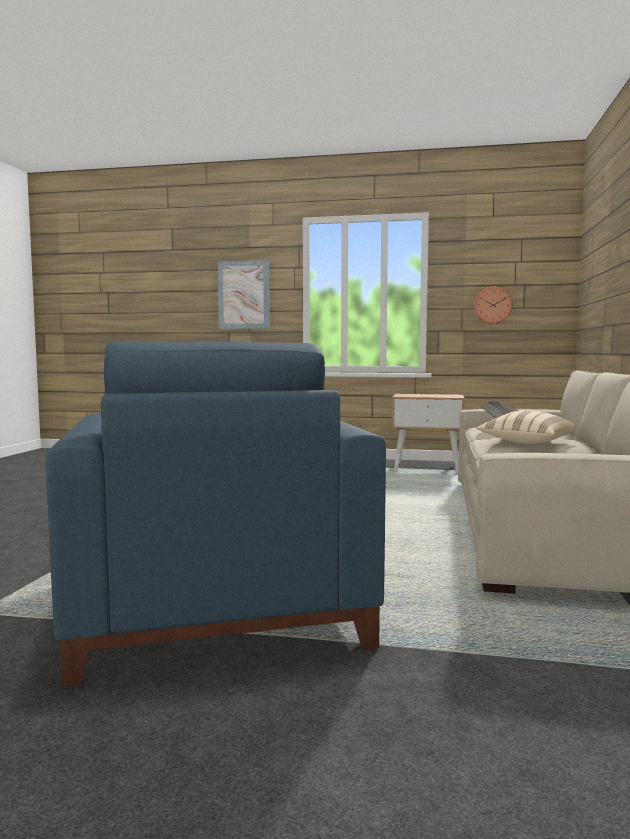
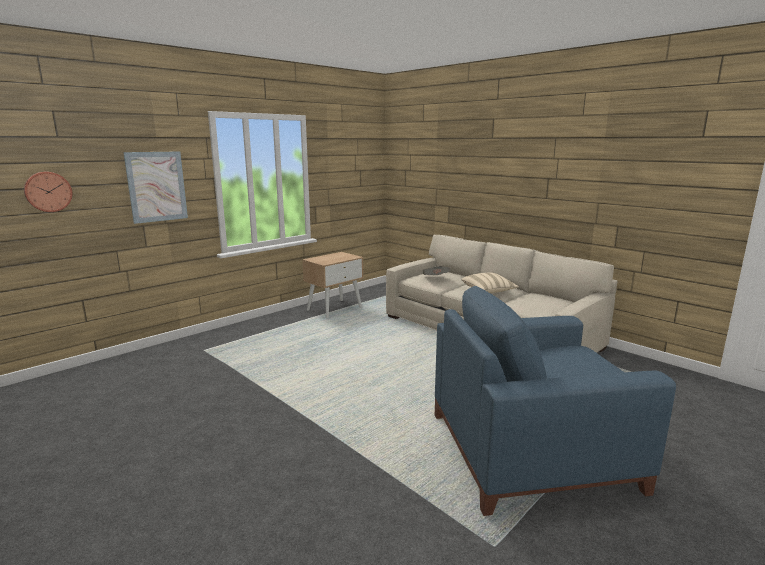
camera: 55 degrees left, 10 degrees up
(213, 602) = (532, 449): blue armchair -> blue armchair turned 150 degrees clockwise
(492, 305) = (345, 185): wall clock -> wall clock (48, 191)

